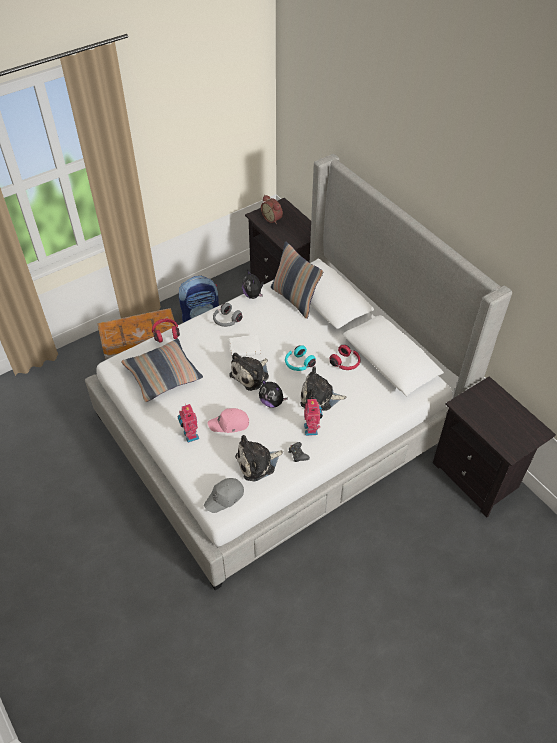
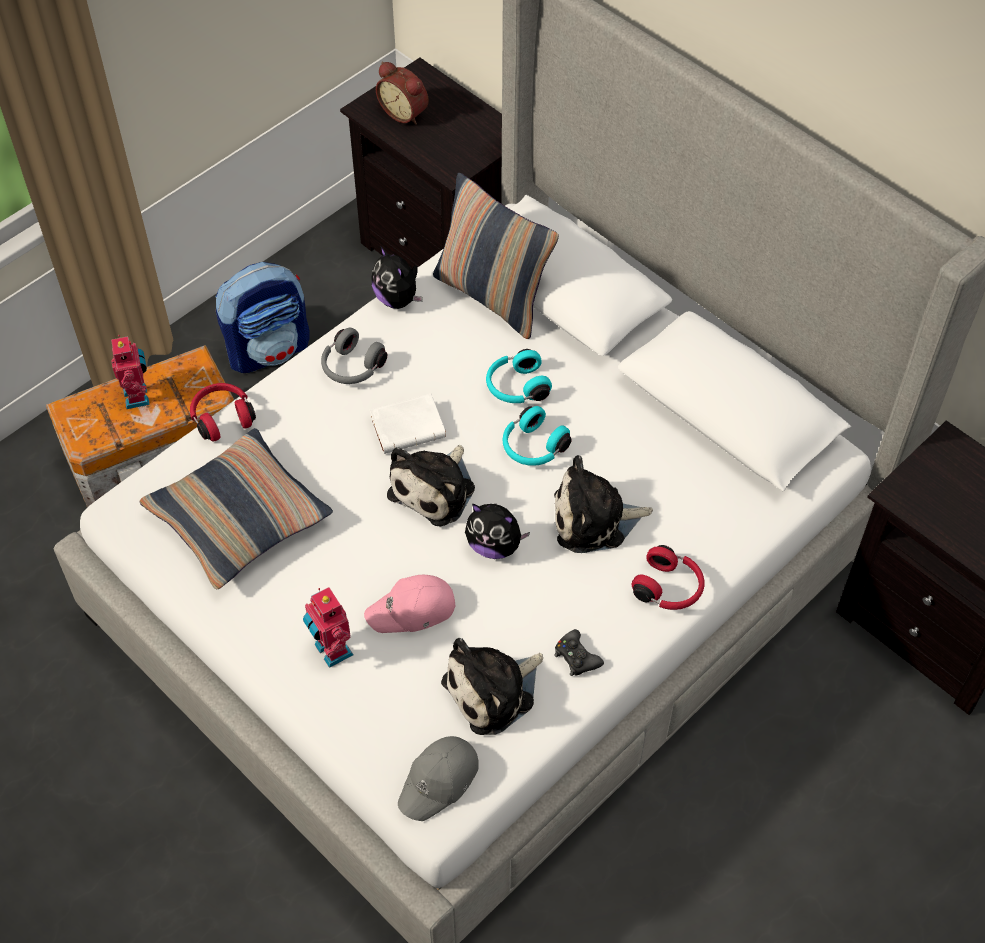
camera: 10 degrees left, 5 degrees up
(297, 338) = (516, 387): none -> turquoise headphones
(312, 429) = (594, 595): toy robot -> toy robot (138, 396)
(345, 363) = (634, 431): red headphones -> red headphones (669, 588)

